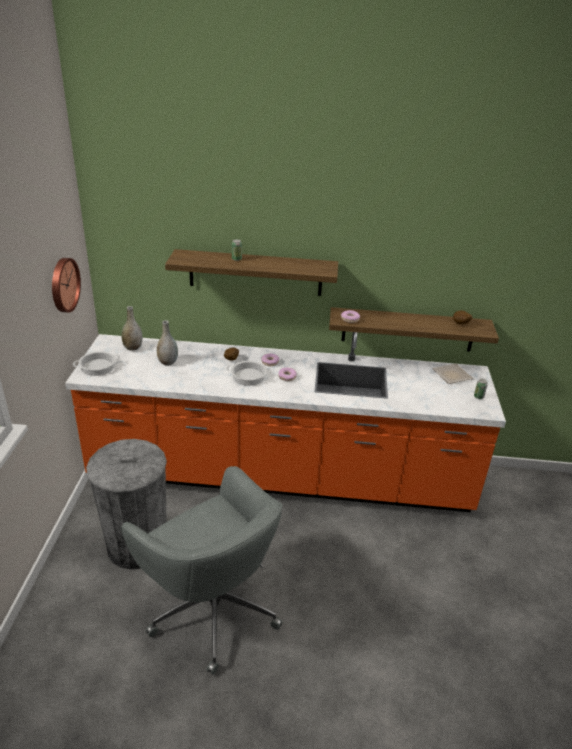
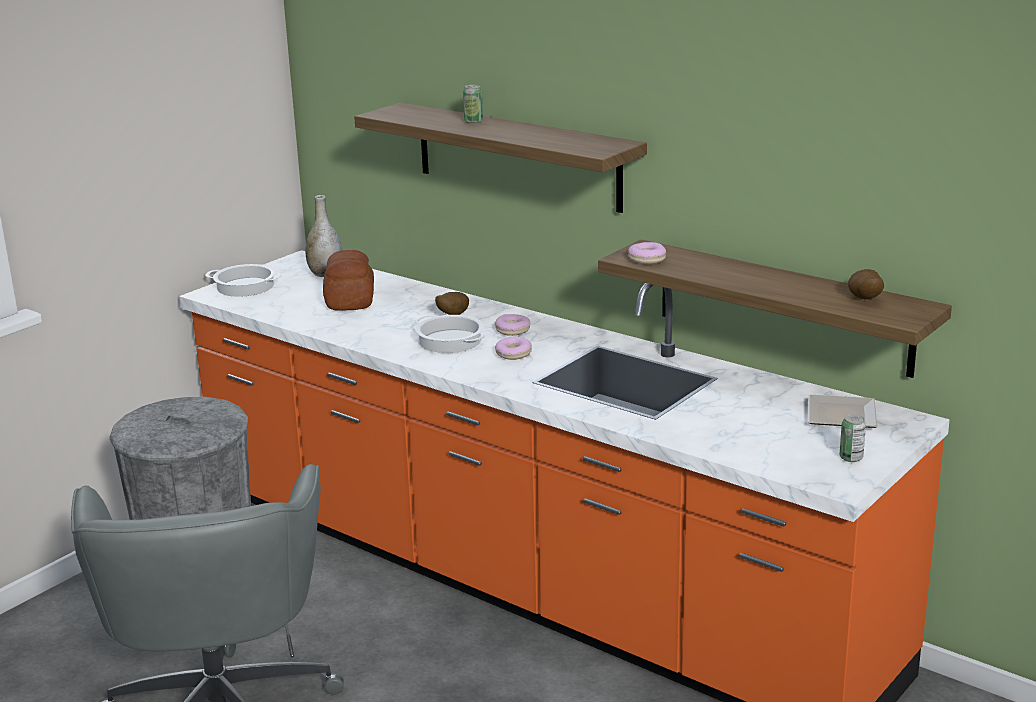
camera: 35 degrees right, 10 degrees down
(63, 285) = (205, 133): wall clock -> none
(168, 362) = (351, 300): grey vase -> bread

